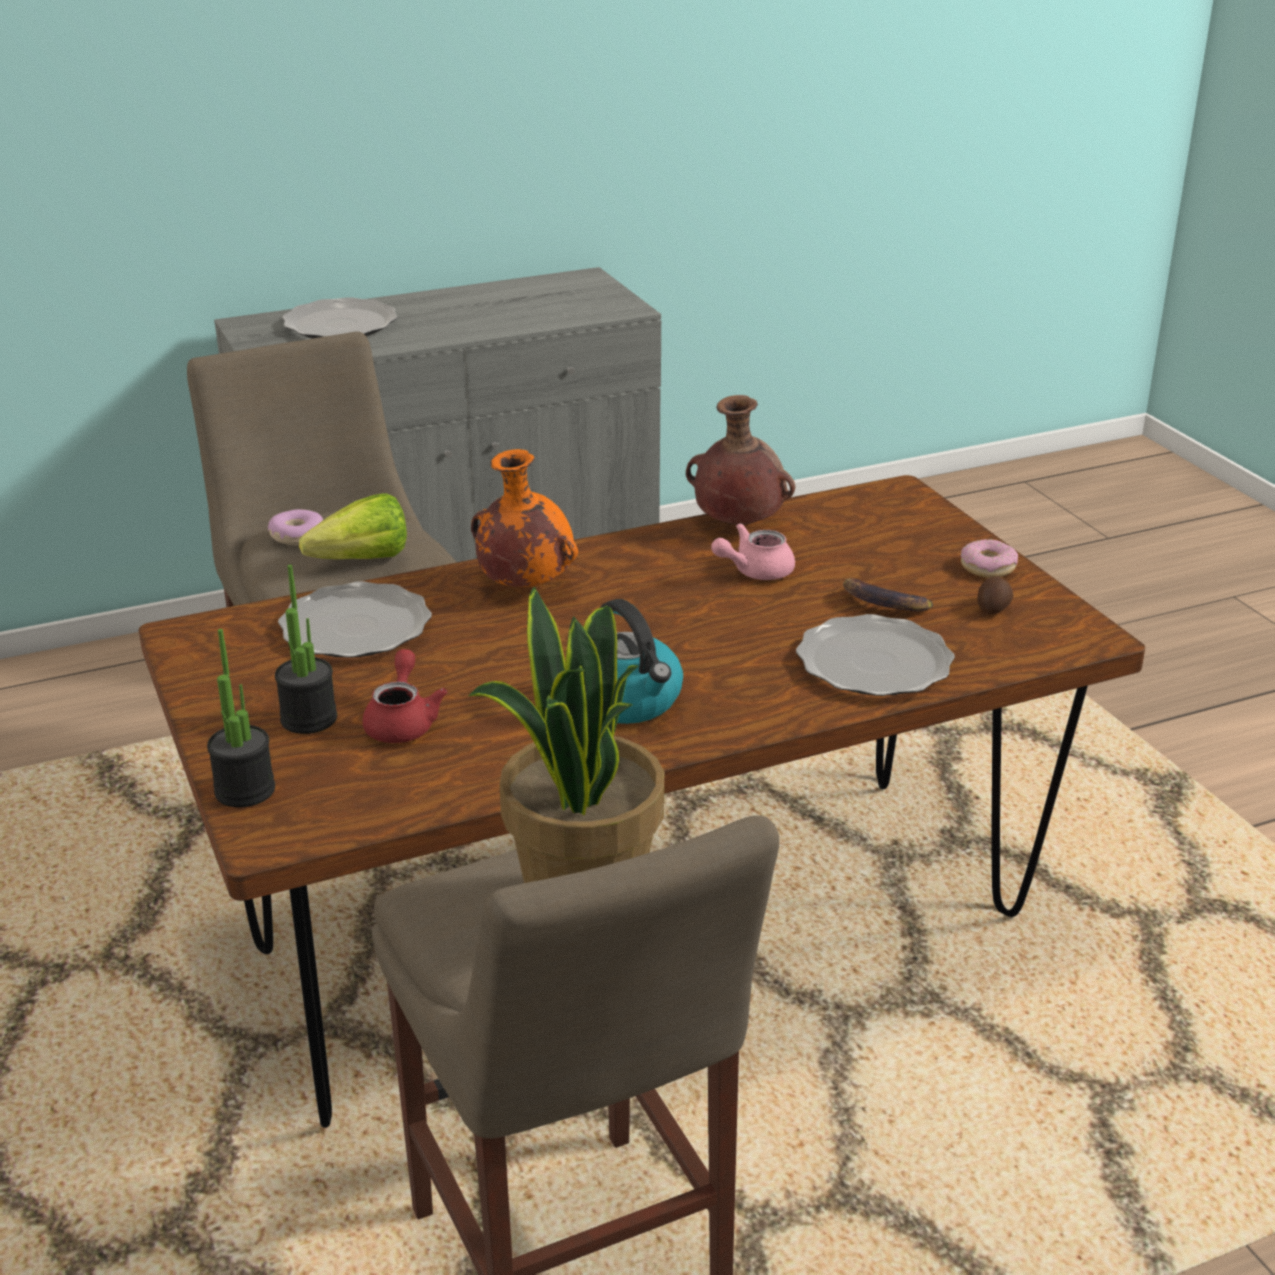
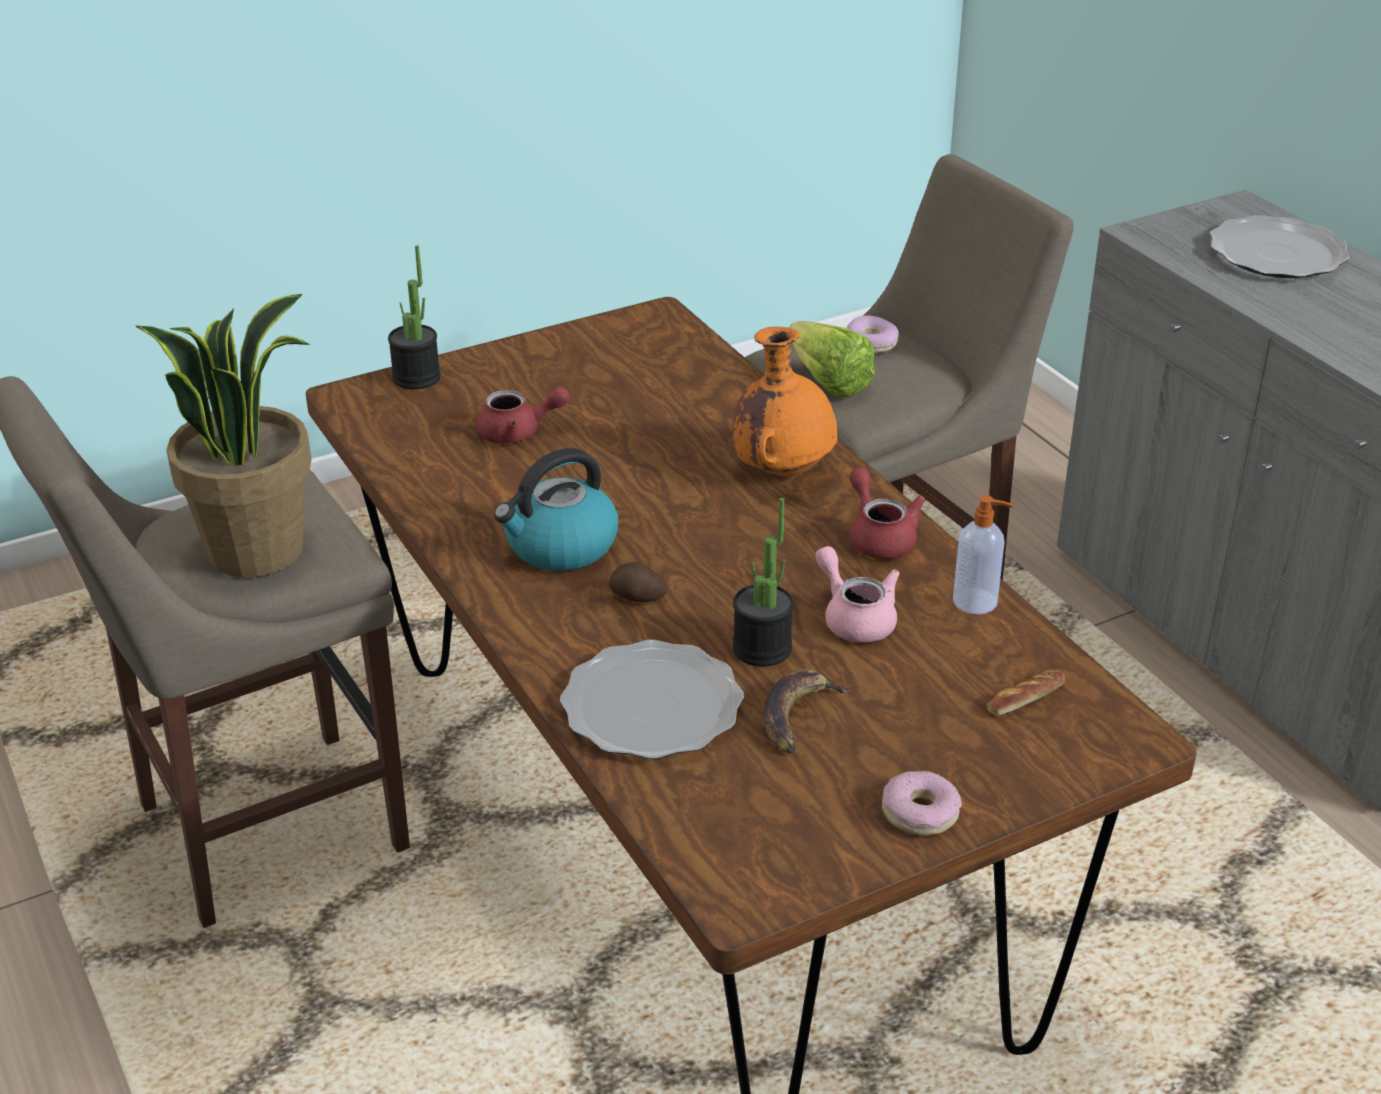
camera: 85 degrees right, 5 degrees up
(309, 719) = (522, 389): potted plant -> potted plant (762, 648)
(355, 626) = (683, 391): plate -> none
(641, 553) = (879, 537): none -> red teapot
(737, 524) = (977, 602): brown vase -> soap dispenser
(856, 519) = (1026, 698): none -> bread
(994, 607) = (805, 811): potato -> potato (637, 597)

